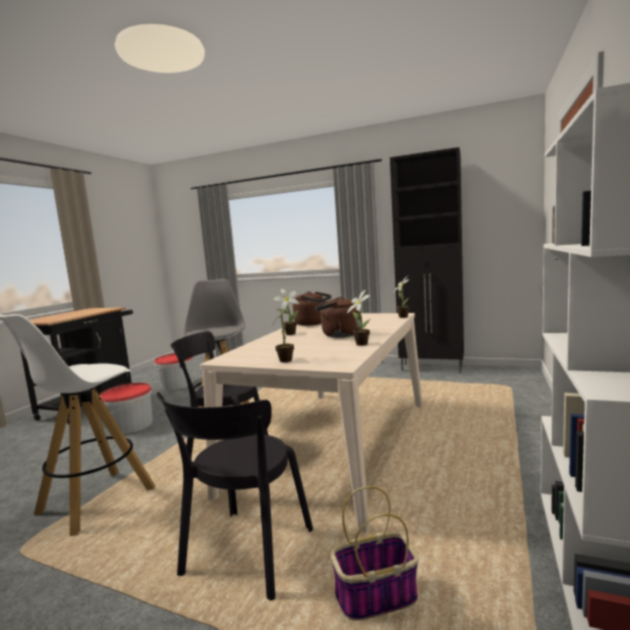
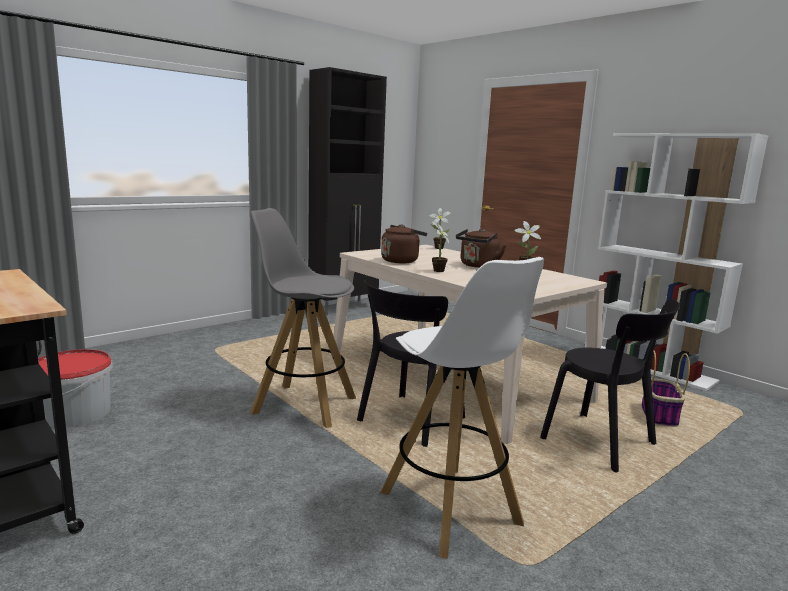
camera: 65 degrees left, 5 degrees up
(131, 425) = (211, 469): bucket -> none
(286, 360) = (548, 285): potted plant -> none

